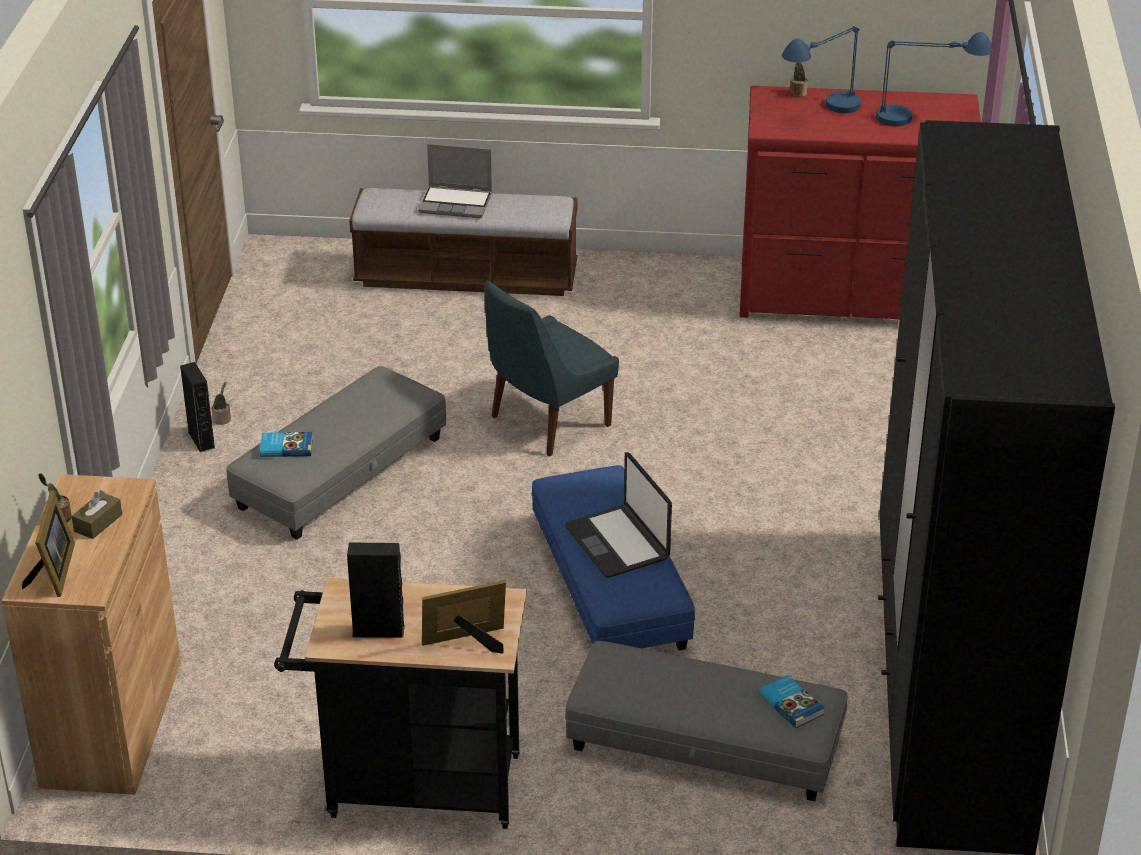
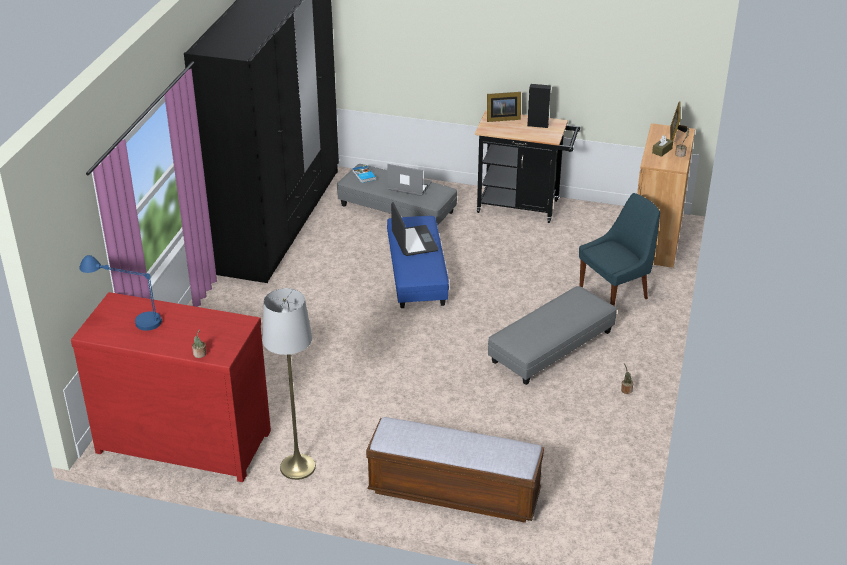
camera: 170 degrees left, 0 degrees up
(201, 440) = (637, 377): black speaker -> none
(286, 447) = (583, 308): book -> none
(456, 203) = (460, 445): laptop -> laptop (409, 186)
(546, 423) = (425, 365): blue chair -> blue chair (615, 292)
(680, 283) = (297, 467): none -> grey floor lamp
(821, 115) = (197, 331): blue table lamp -> none

